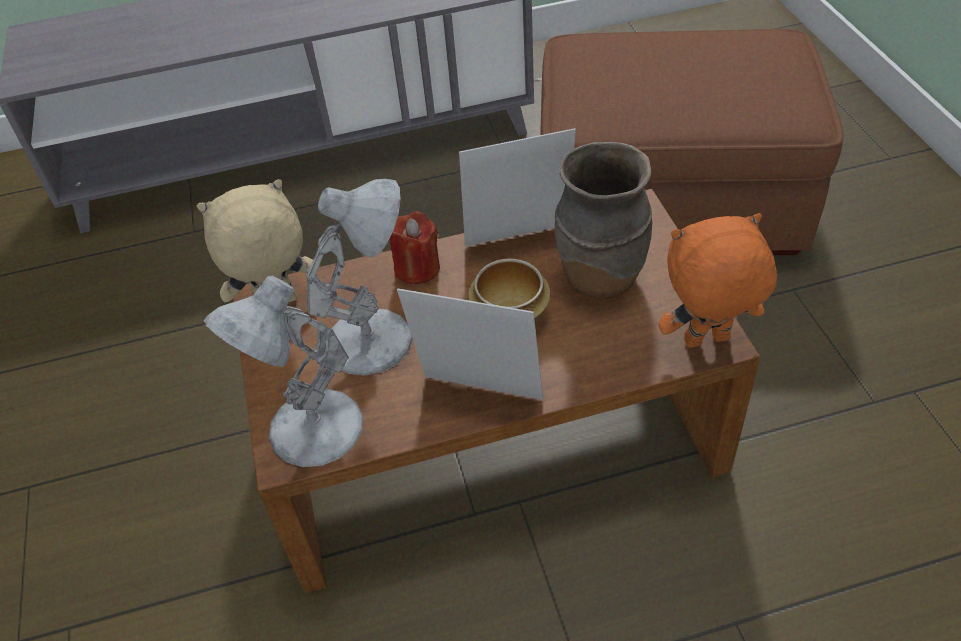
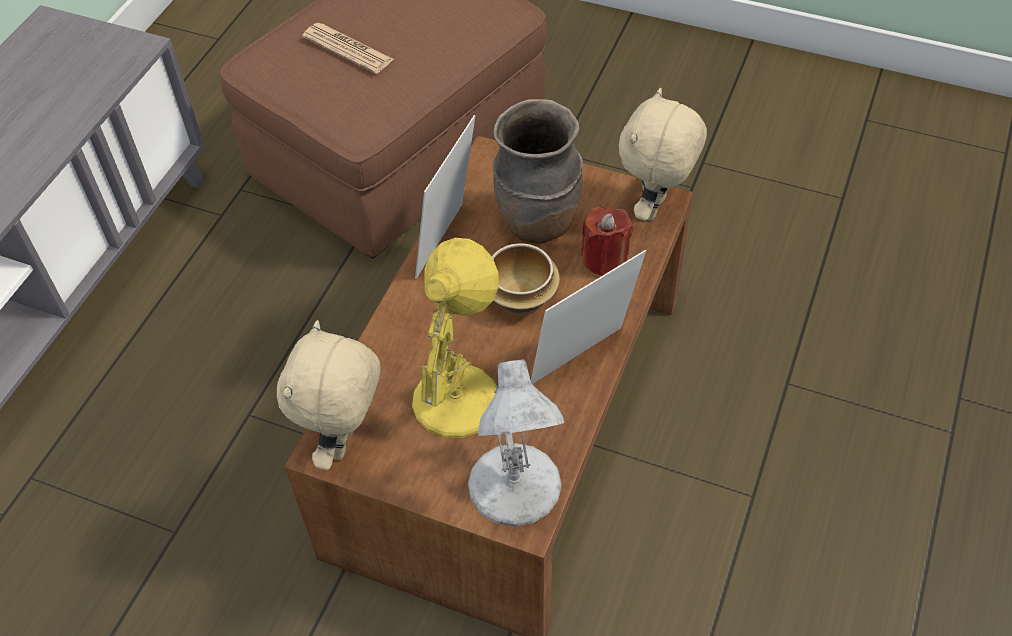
camera: 55 degrees left, 5 degrees up
(373, 339) = (458, 396): white table lamp -> yellow table lamp
(417, 268) = (407, 323): red candle -> red candle (605, 259)
(641, 69) = (348, 49): none -> newspaper
(706, 342) = (655, 209): orange plush toy -> beige plush toy

